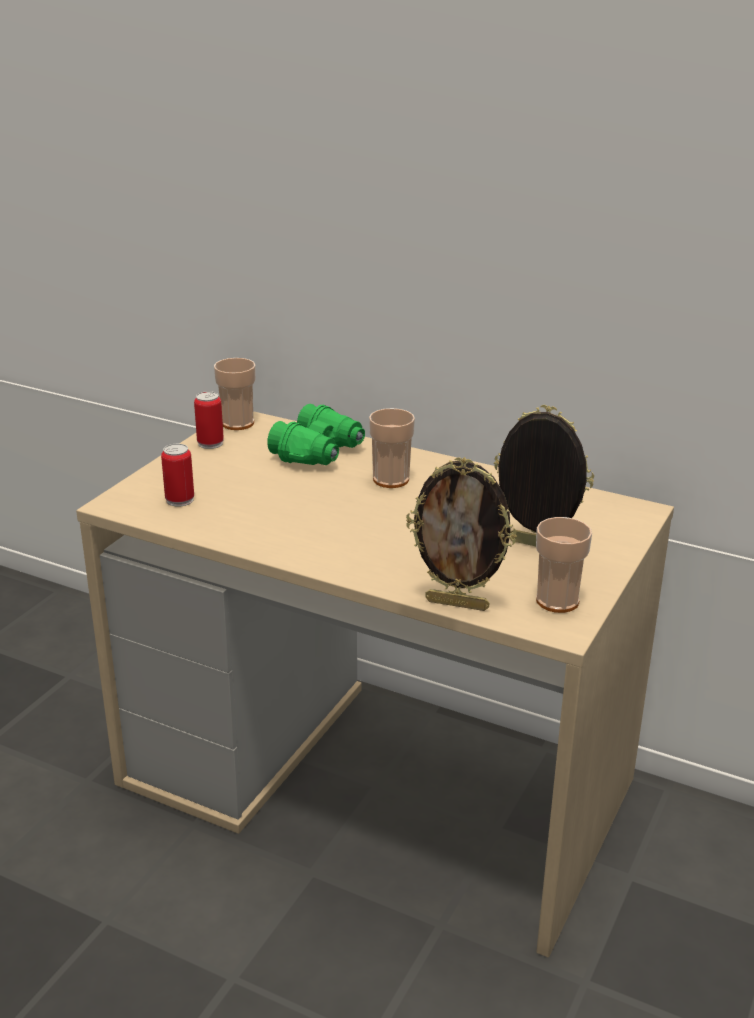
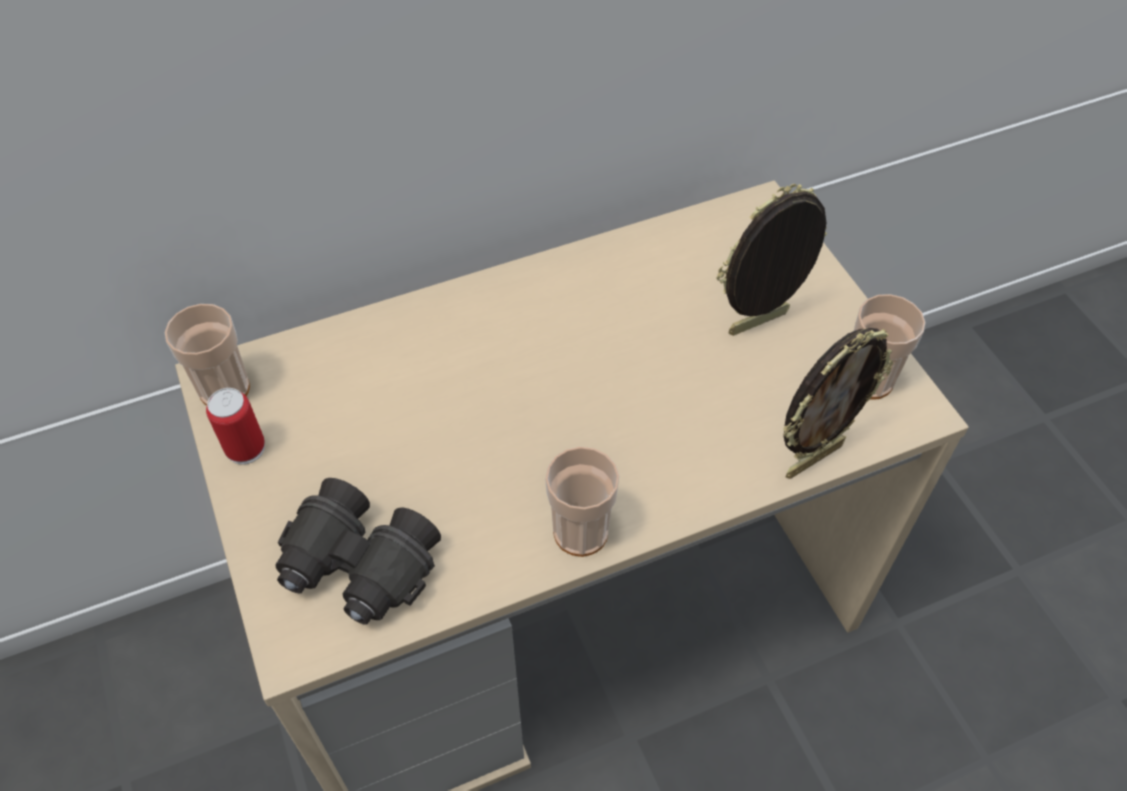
camera: 50 degrees left, 25 degrees up
(180, 500) = (358, 568): can -> black binoculars
(319, 453) = (388, 361): green binoculars -> none
(391, 480) = (516, 342): cup -> cup (580, 532)

